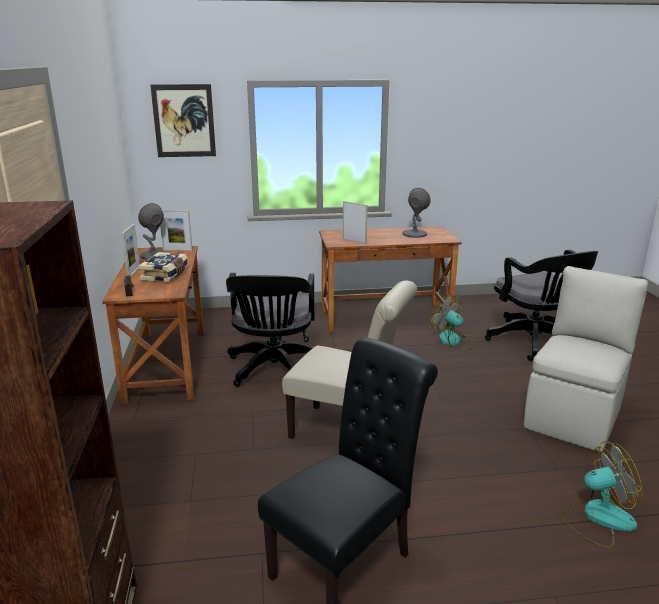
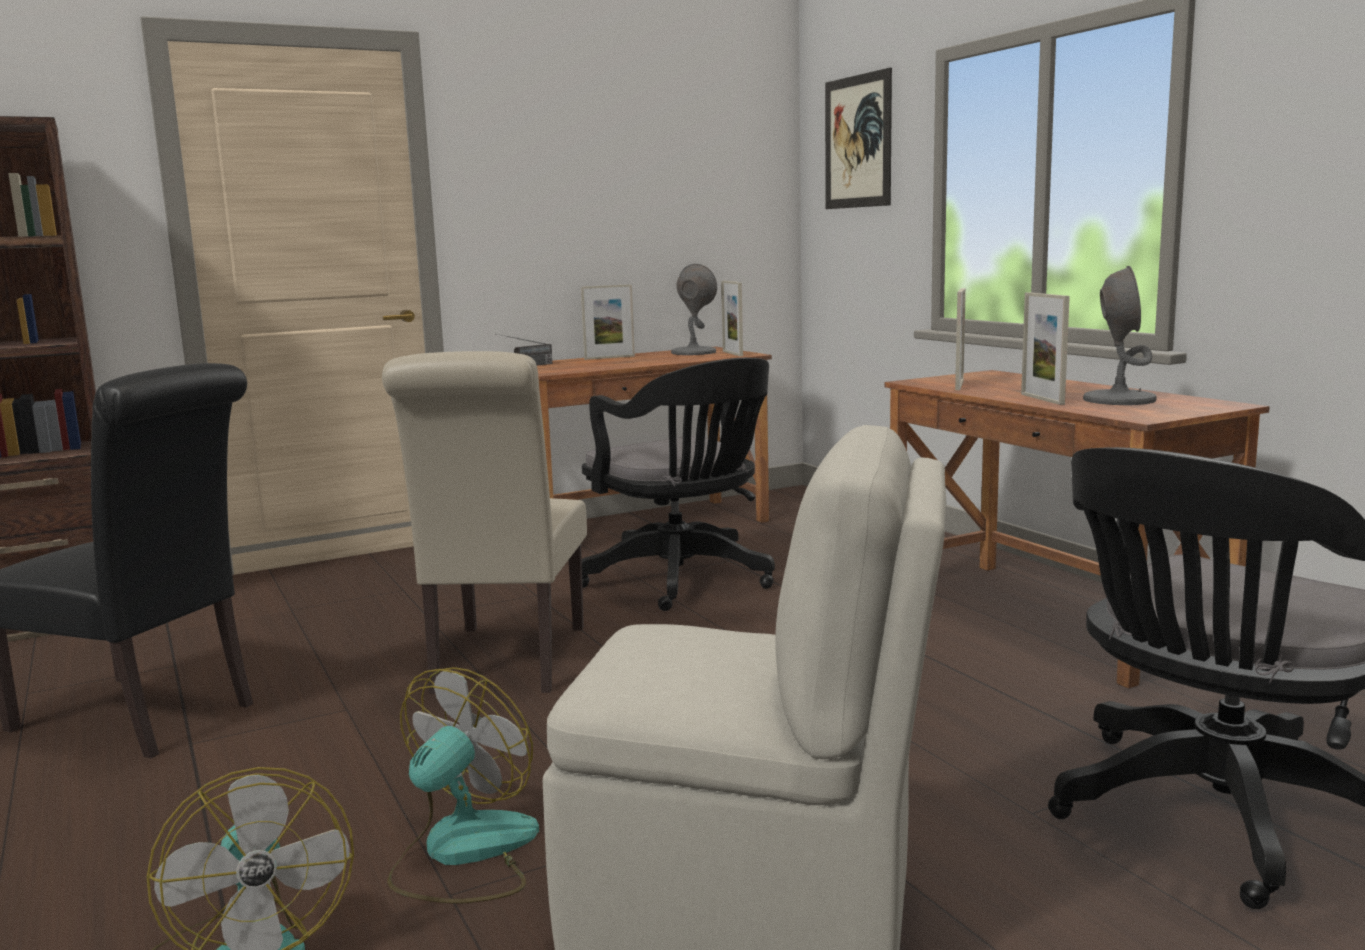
camera: 70 degrees right, 10 degrees down
(166, 275) = (614, 363): book -> none
(274, 370) = (683, 581): black office chair -> black office chair turned 105 degrees counterclockwise
(401, 240) = (1042, 399): none -> picture frame
(454, 341) = (1034, 703): fan -> fan (463, 853)

